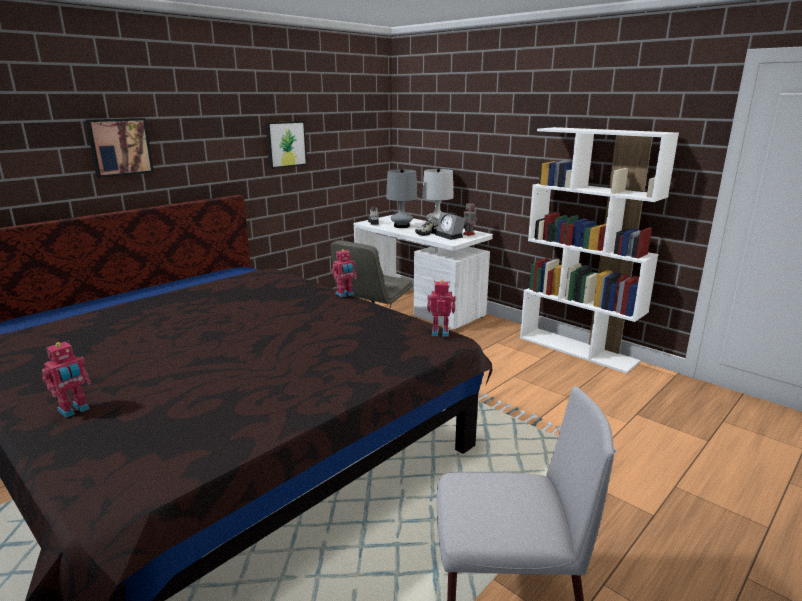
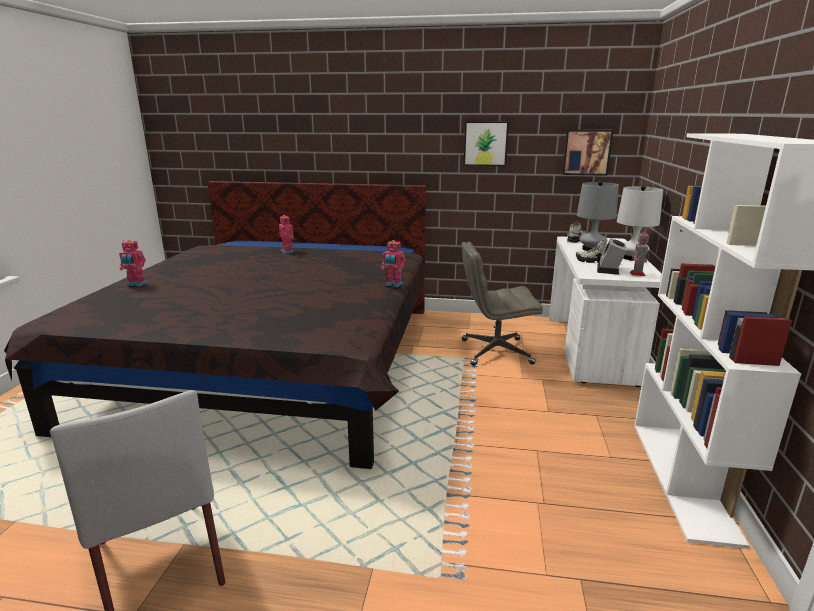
camera: 55 degrees right, 0 degrees up
(119, 147) = (334, 135): picture -> picture (586, 152)
(440, 332) = (357, 334): toy robot -> toy robot (288, 251)

